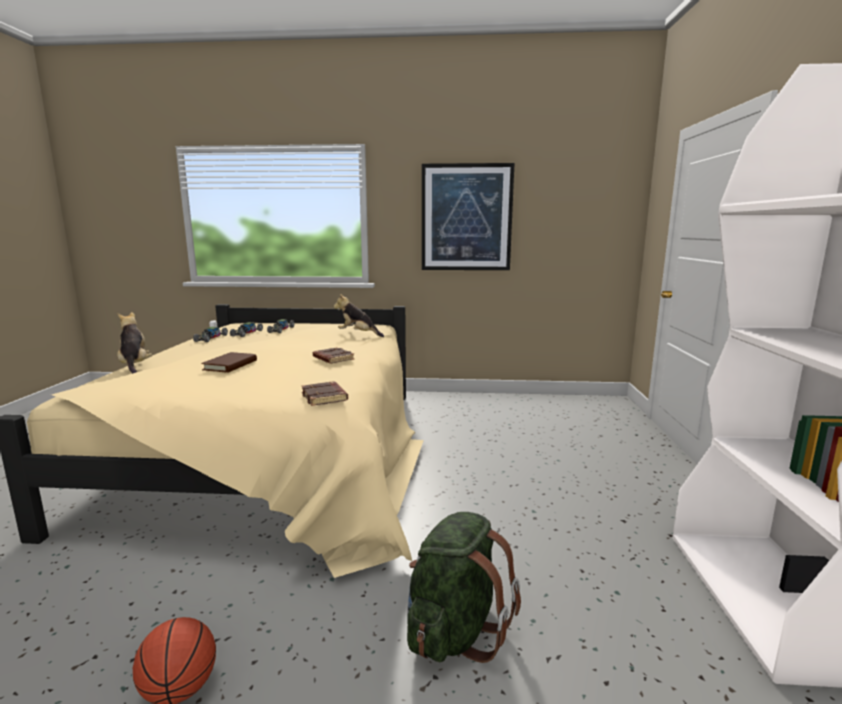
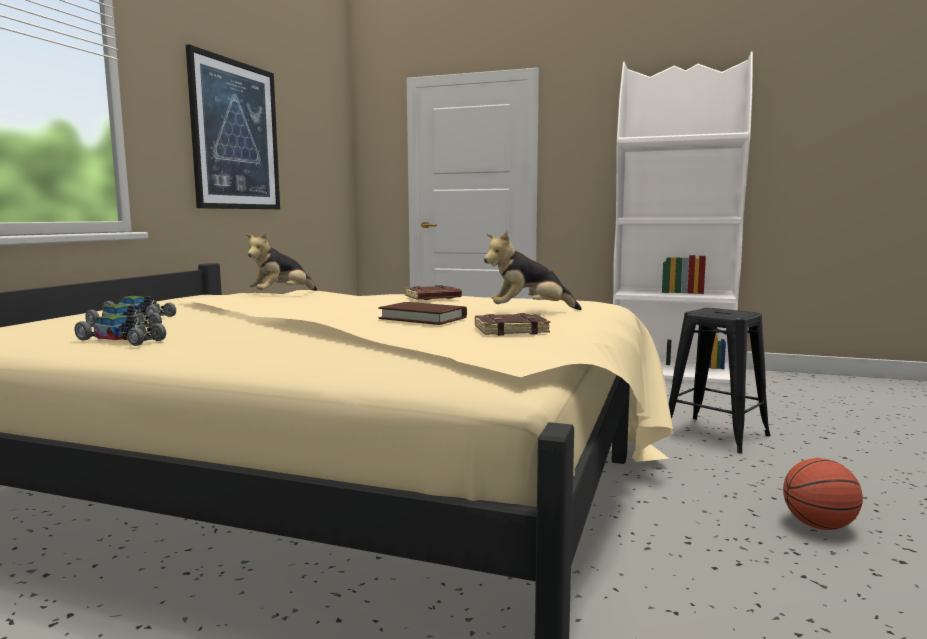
camera: 75 degrees left, 5 degrees down
(135, 366) = (314, 363): plush toy -> plush toy (529, 312)
(325, 397) = (589, 301): brown book -> brown book (511, 330)
(455, 630) = (714, 434): green backpack -> black stool

